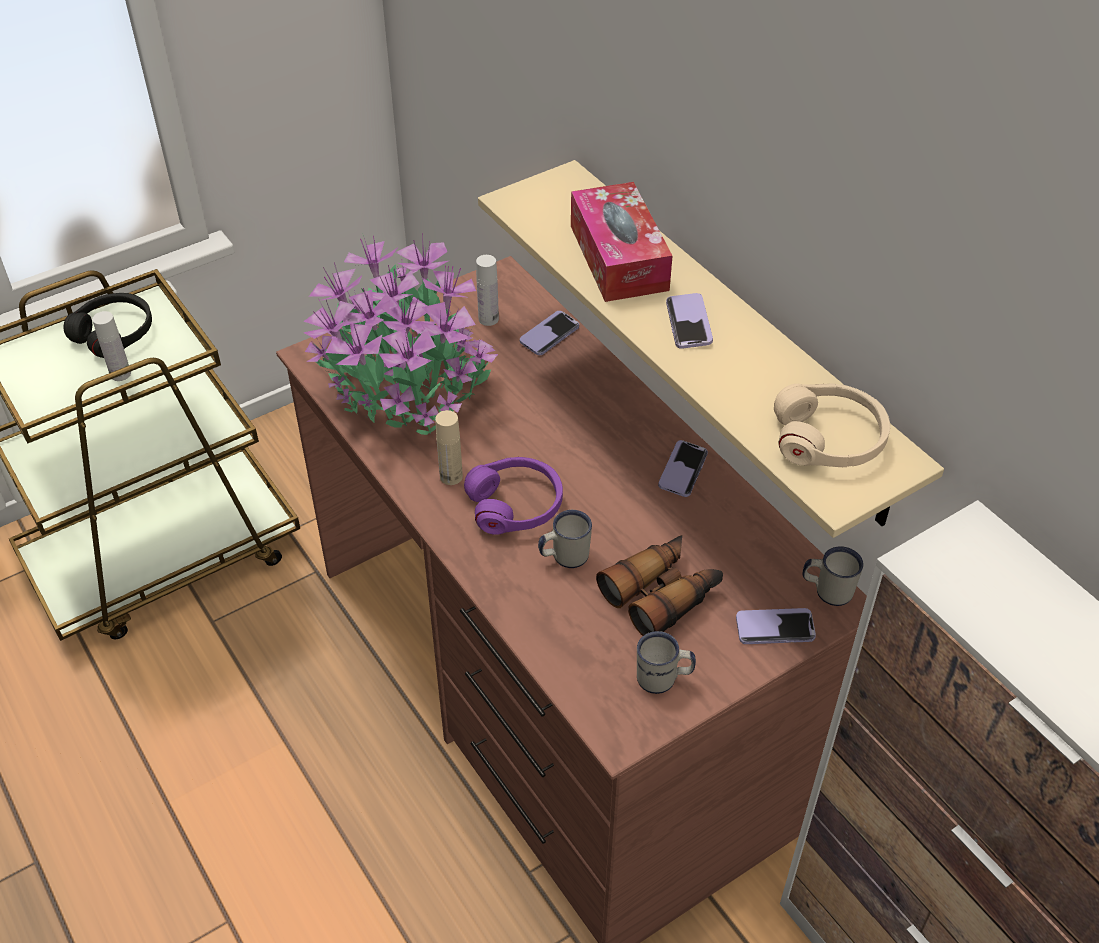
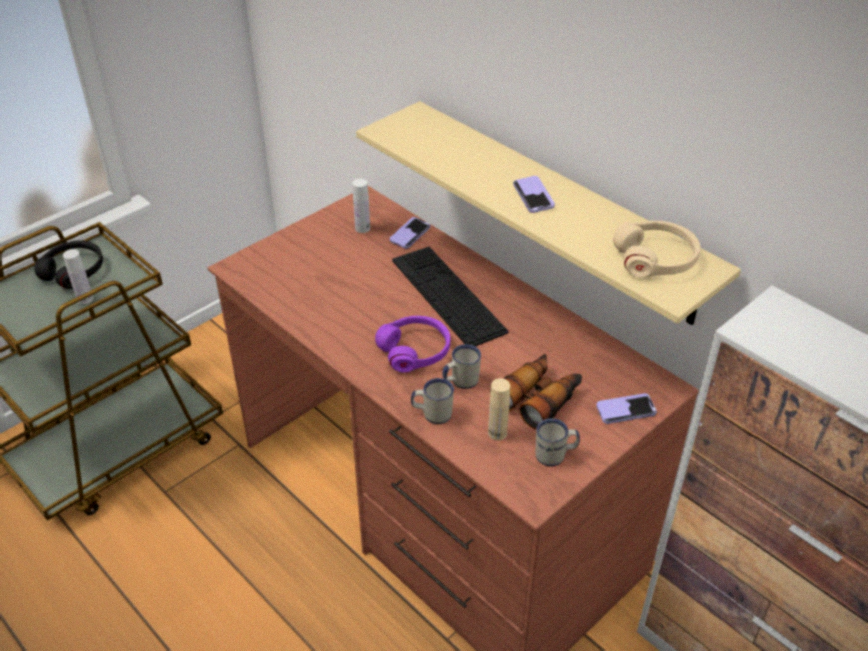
camera: 10 degrees left, 5 degrees down
(405, 384) = (312, 278): potted plant -> none
(451, 476) = (362, 337): beige bottle -> beige bottle (497, 433)
(578, 430) = (447, 295): none -> keyboard
(618, 257) = (470, 159): tissue box -> none
(683, 470) = (531, 313): phone -> none
(827, 590) = (655, 380): white mug -> white mug (432, 414)

